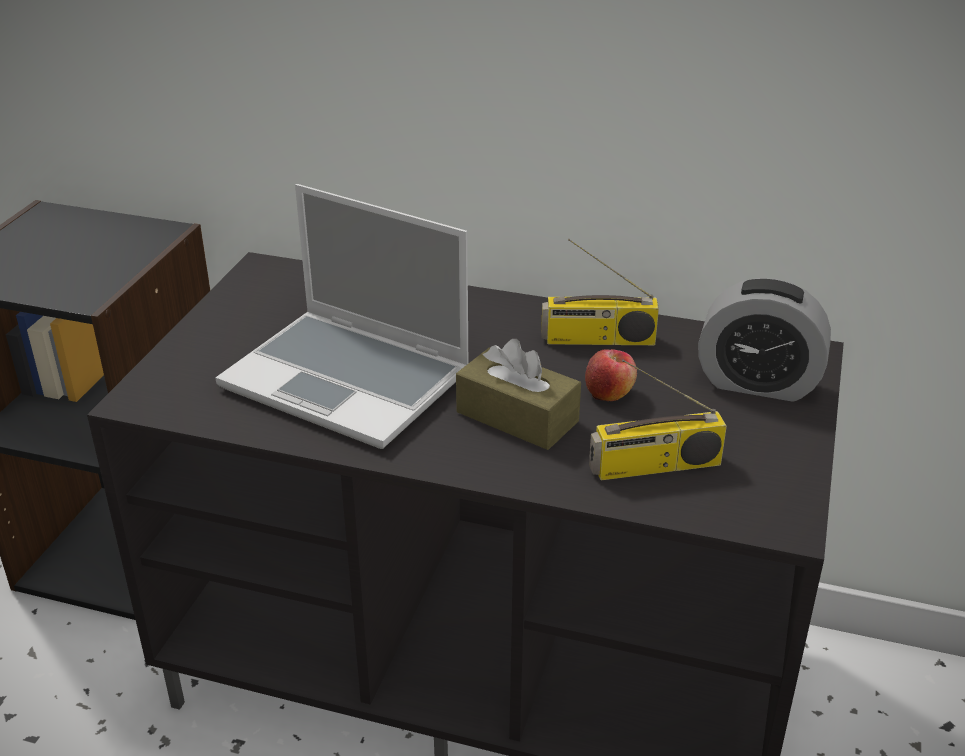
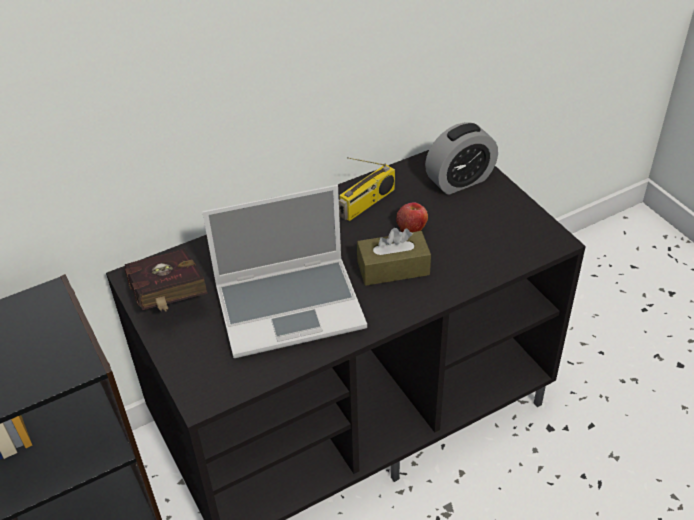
camera: 45 degrees left, 10 degrees up
(256, 304) = (168, 300): none -> red book
(654, 467) = (479, 251): radio -> none

